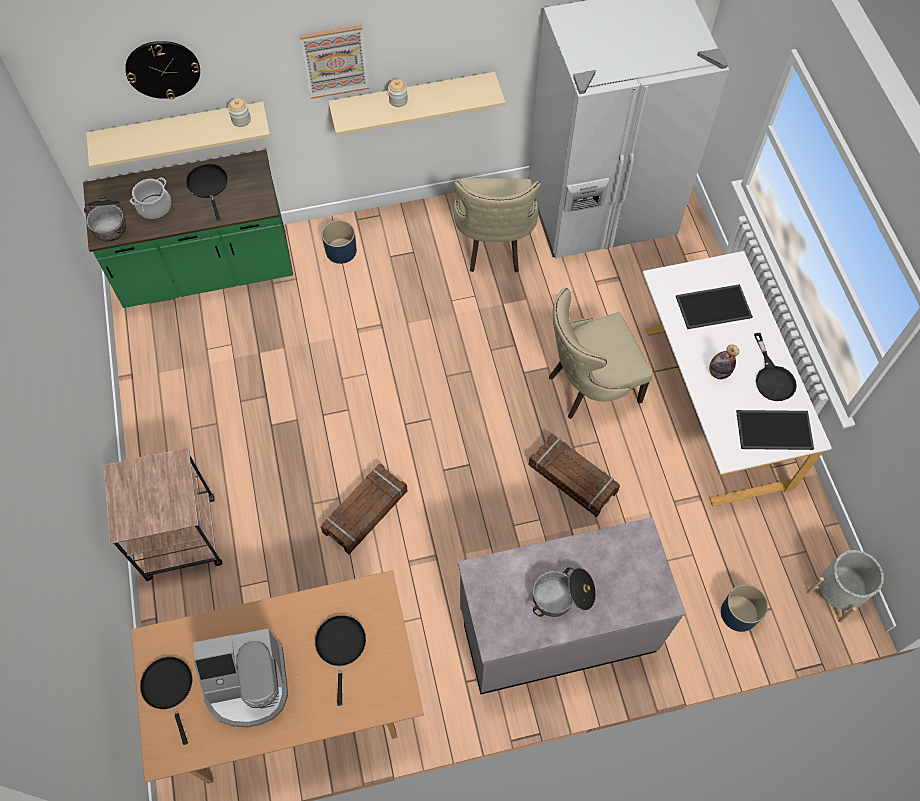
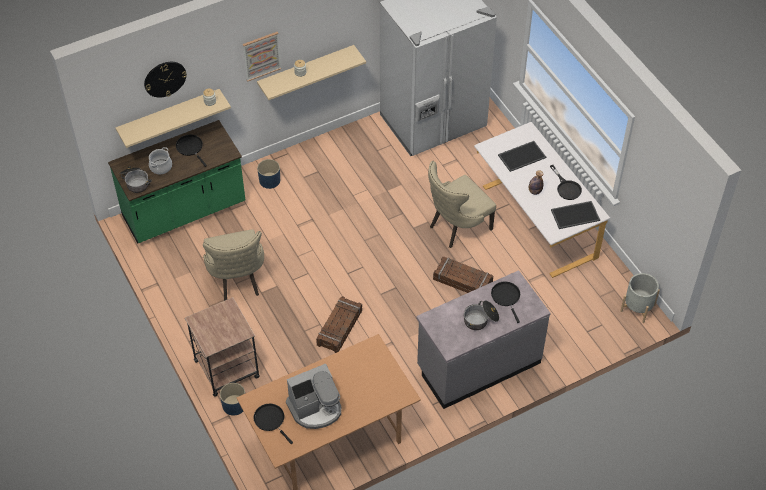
camera: 15 degrees left, 10 degrees down
(341, 646) = (362, 377): black frying pan -> black frying pan (506, 297)
(494, 246) = (370, 157): beige chair -> beige chair (237, 280)
(739, 613) = (584, 331): blue planter -> blue planter (234, 405)

